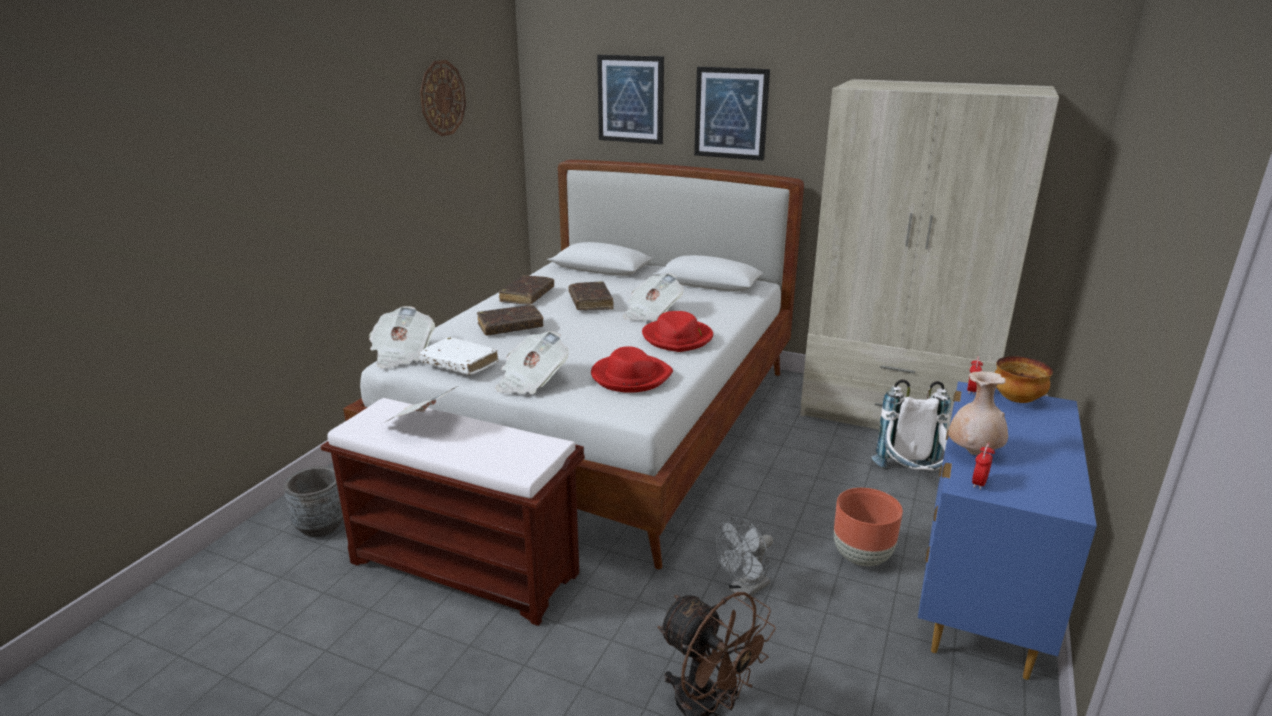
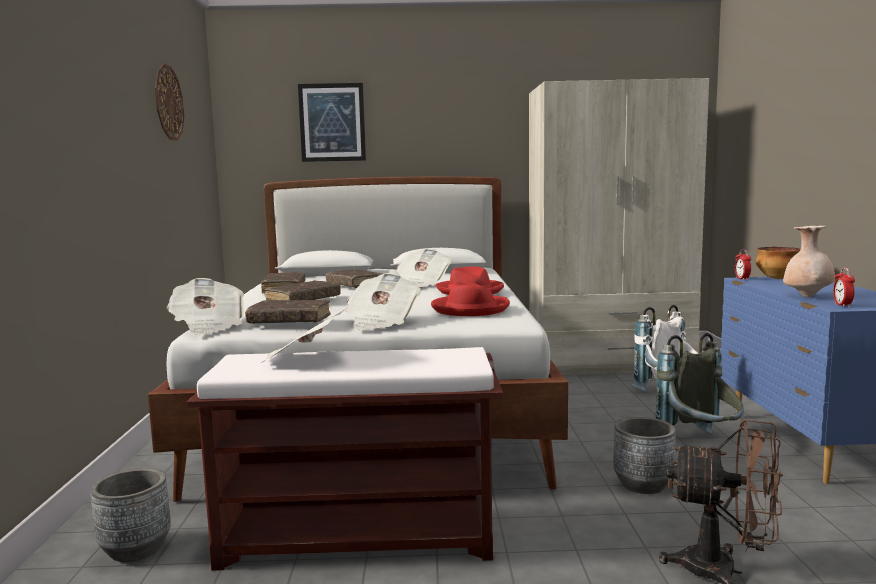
camera: 25 degrees left, 15 degrees down
(459, 364) = (289, 321): white book -> brown book
(731, 113) = (428, 128): picture -> none
(744, 590) = (643, 485): grey fan -> grey planter
(862, 556) = (700, 443): brown planter -> grey backpack

